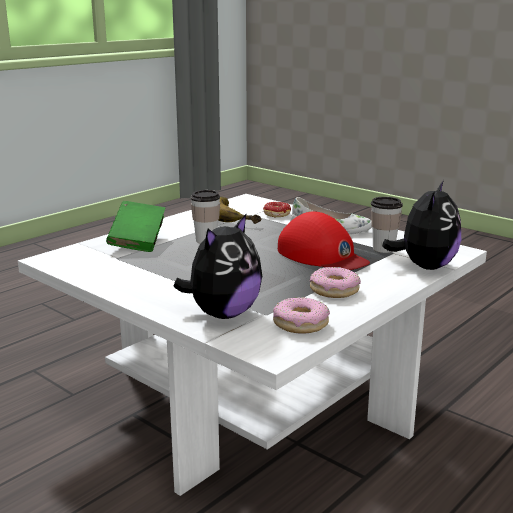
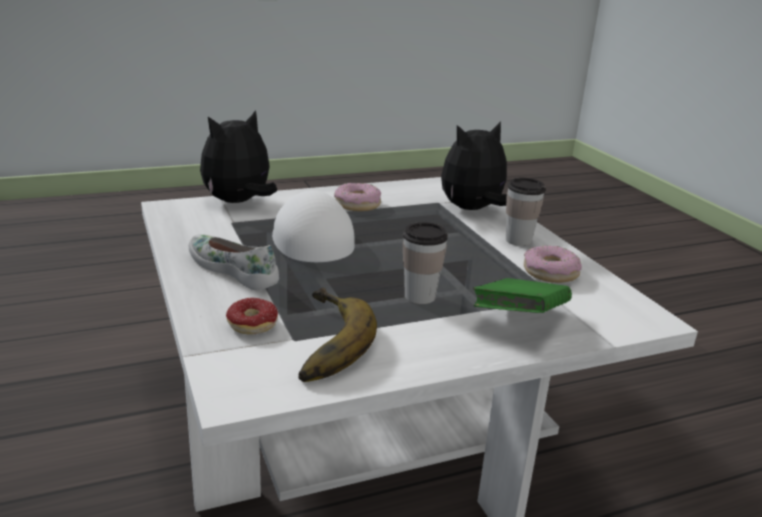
camera: 155 degrees left, 5 degrees up
(300, 323) = (419, 191): donut -> donut (550, 272)
(322, 255) = (311, 237): red cap -> white cap
(383, 249) = (233, 227): cup -> cup (518, 240)

